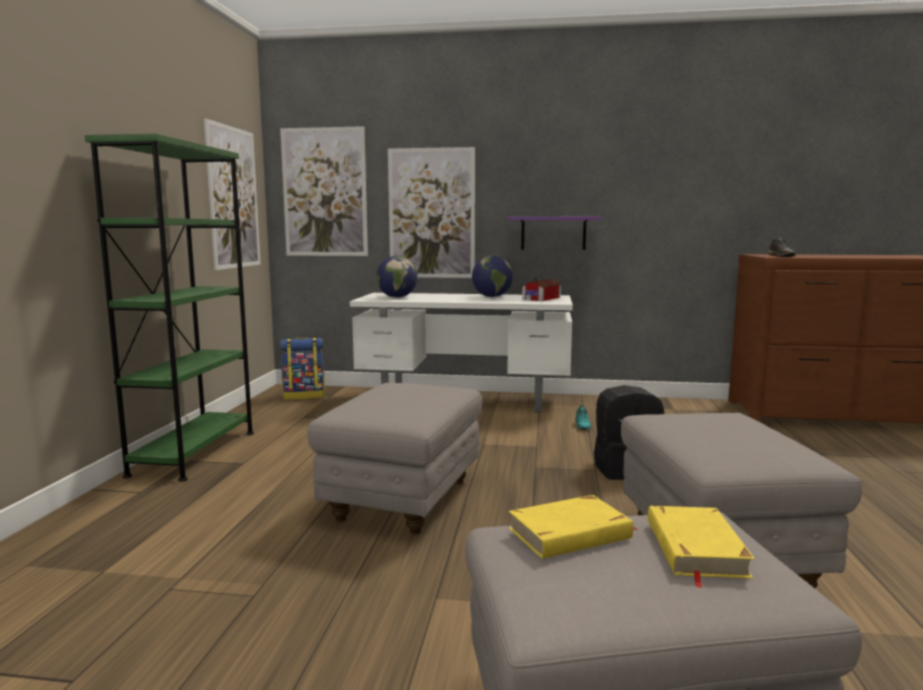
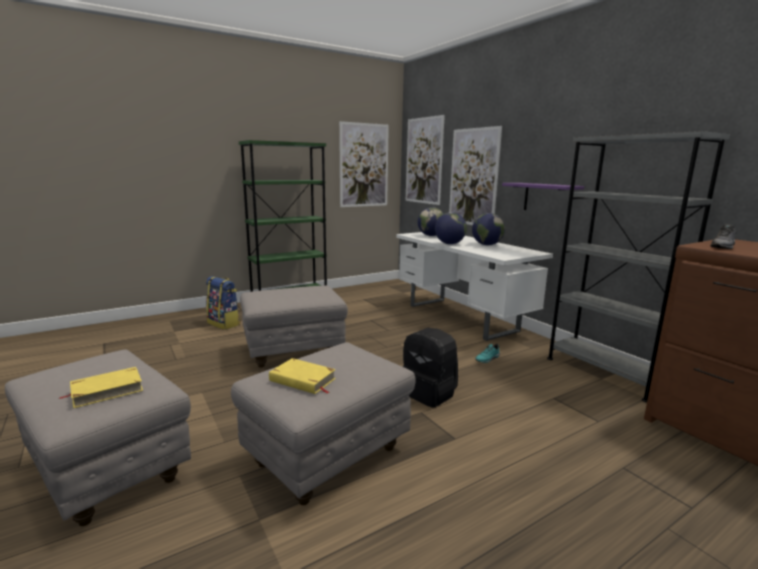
camera: 50 degrees right, 5 degrees up
(304, 396) = (392, 288): backpack -> backpack (224, 324)
(458, 300) = (449, 244): none -> globe
(543, 298) = (512, 252): toy house -> none
(570, 534) = (114, 363): yellow book -> yellow book (302, 380)
(665, 404) = (605, 373): none -> grey bookcase

